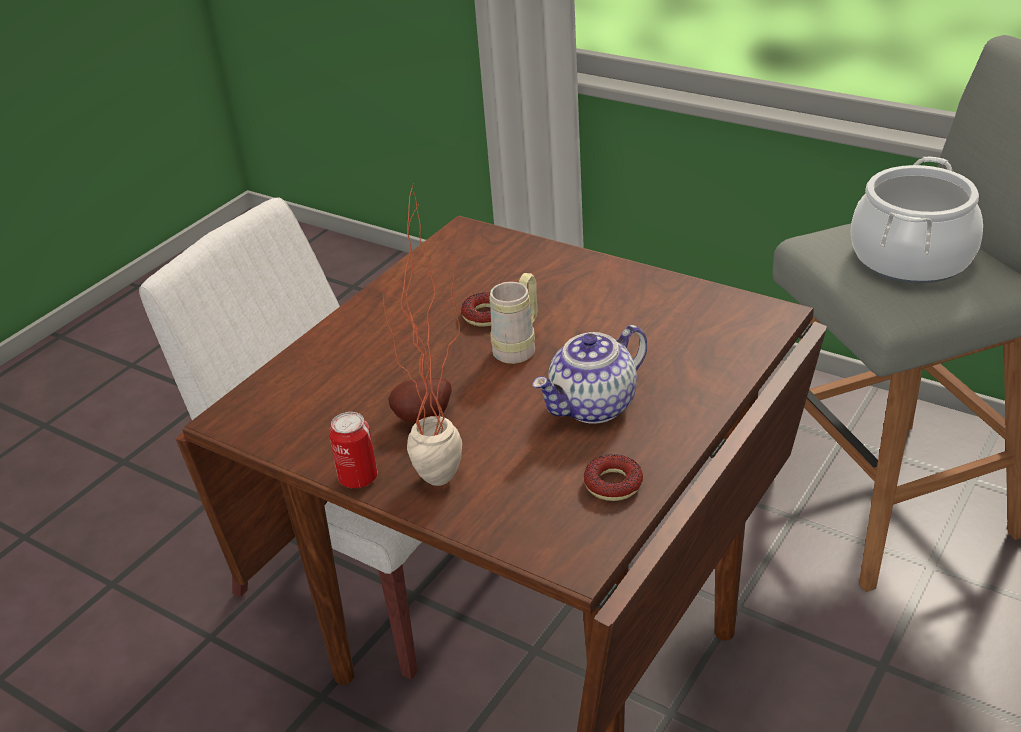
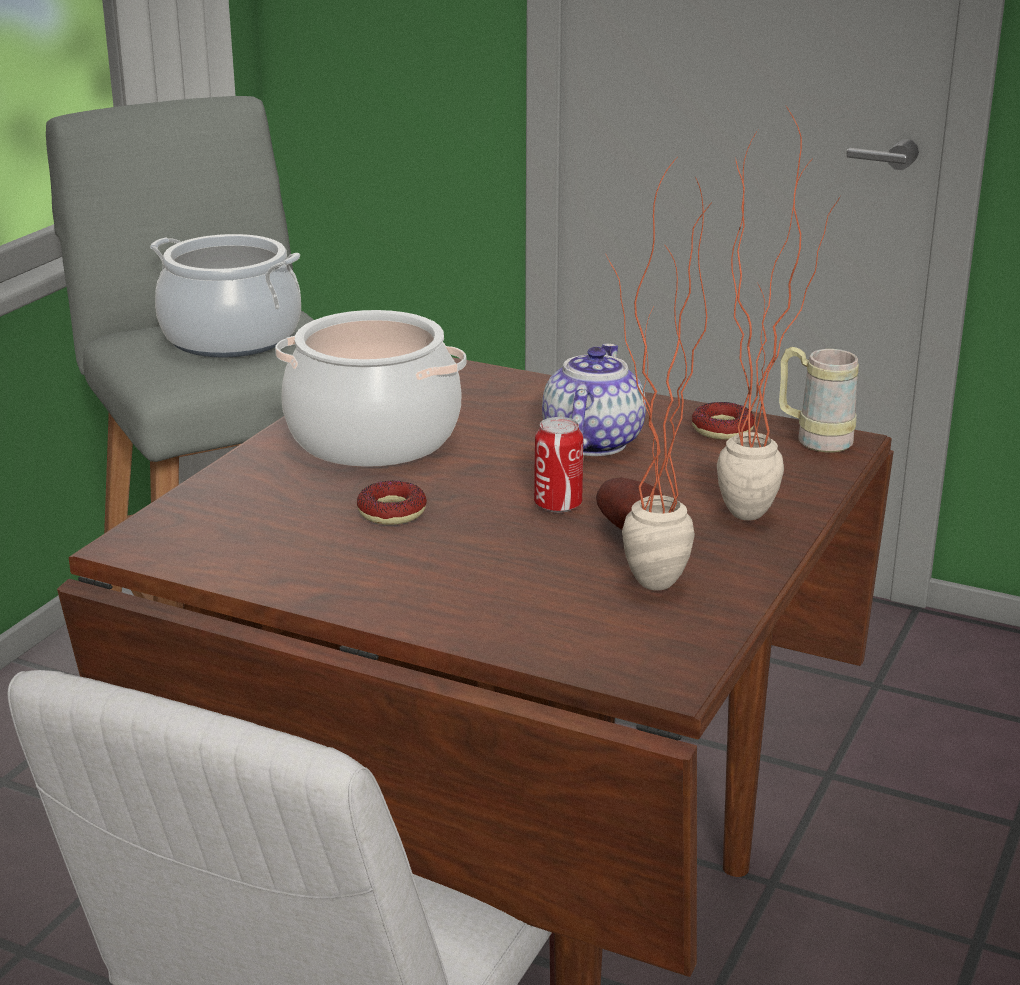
camera: 100 degrees left, 10 degrees down
(335, 416) = (645, 593): none -> potted plant
(358, 478) = (764, 562): can -> can (558, 504)
(519, 347) = (471, 486): beige mug -> beige mug (814, 439)
(593, 406) = (591, 442): teapot -> teapot turned 120 degrees counterclockwise
(611, 304) = (372, 438): none -> cooking pot

